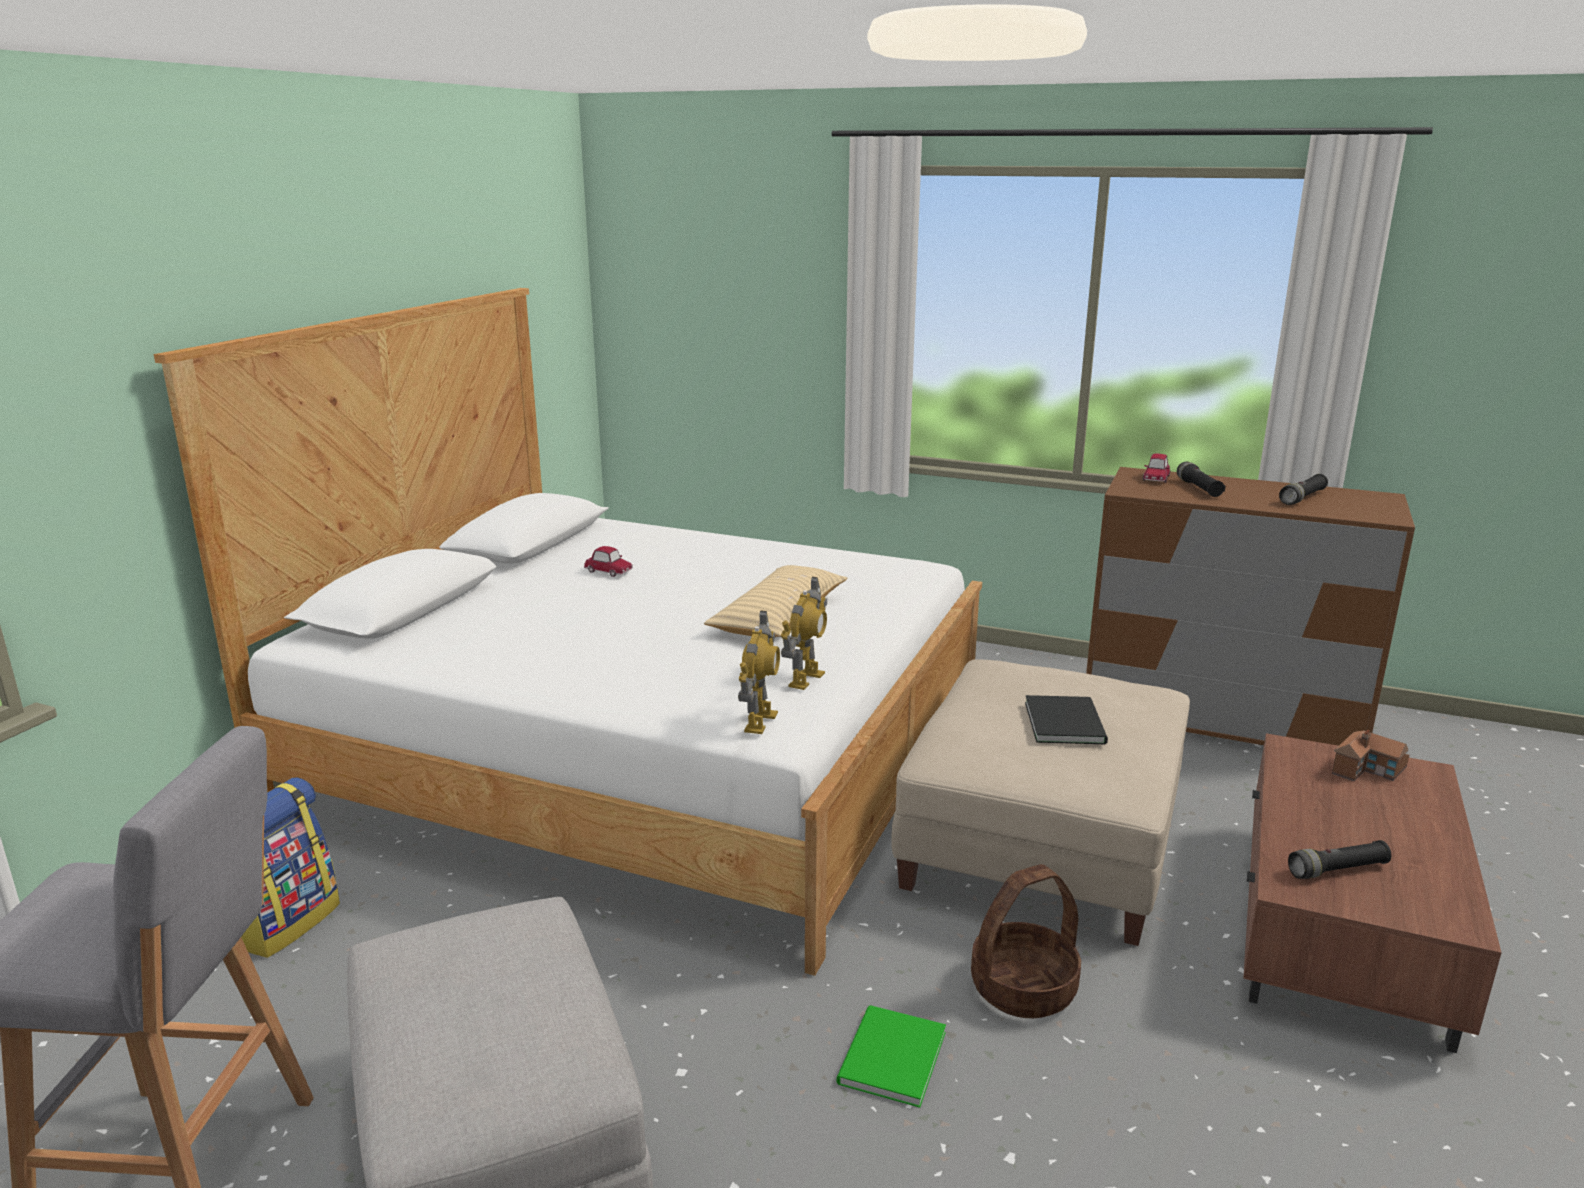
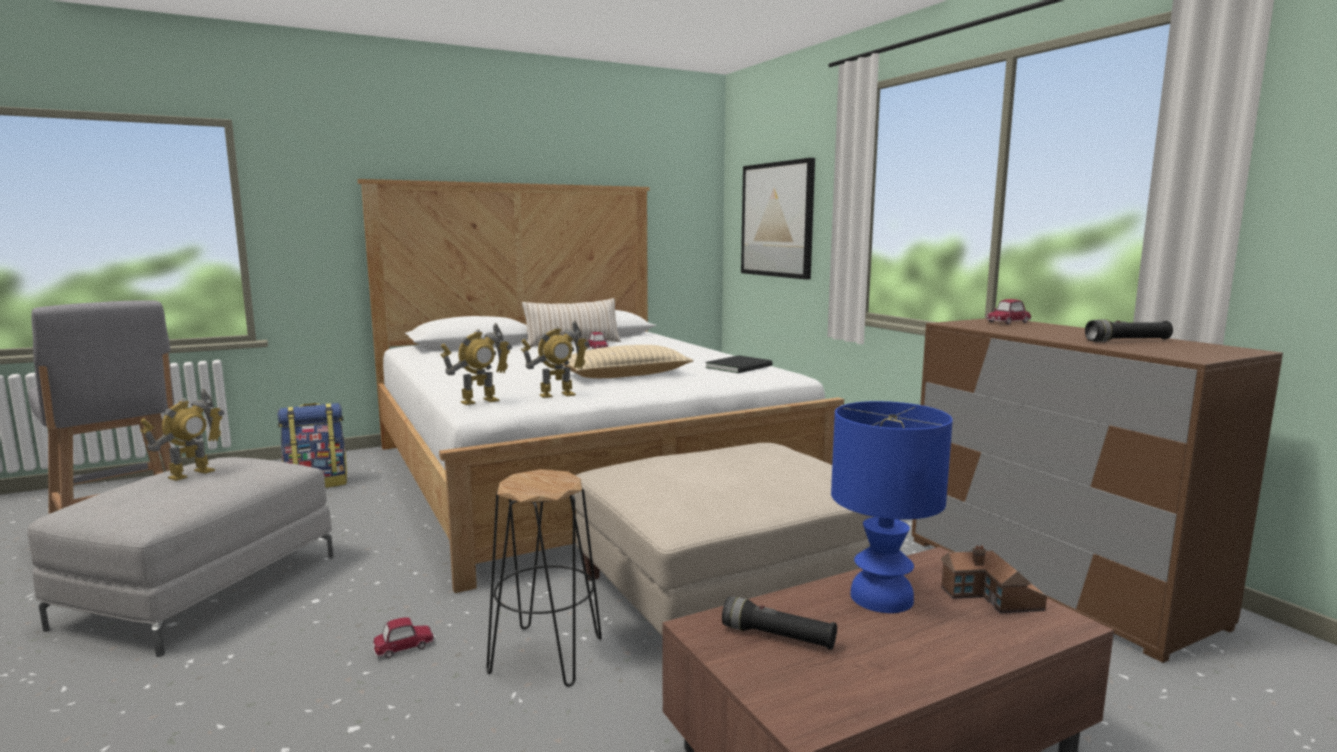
camera: 40 degrees right, 10 degrees down
(460, 988) = (191, 474): none -> toy robot
(544, 568) = (573, 344): none -> beige pillow
(719, 328) = (777, 220): none -> picture
(888, 1059) = (403, 647): green book -> toy car
(1023, 987) = (547, 655): basket -> black stool
(1066, 721) = (733, 476): black book -> black book (741, 366)
(1199, 488) = (1029, 328): black flashlight -> none
(1323, 802) = (881, 598): none -> blue table lamp

